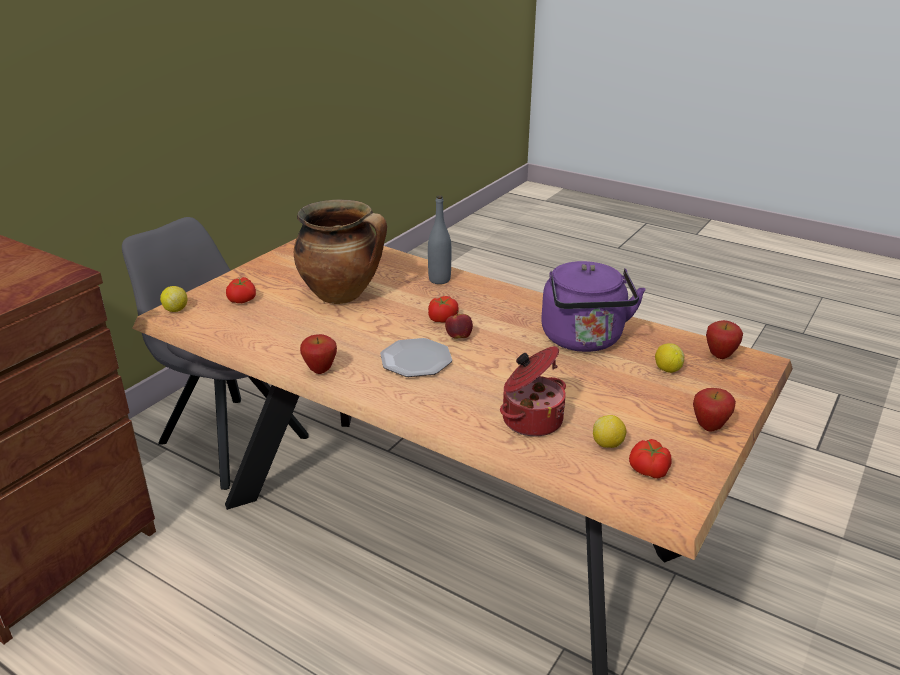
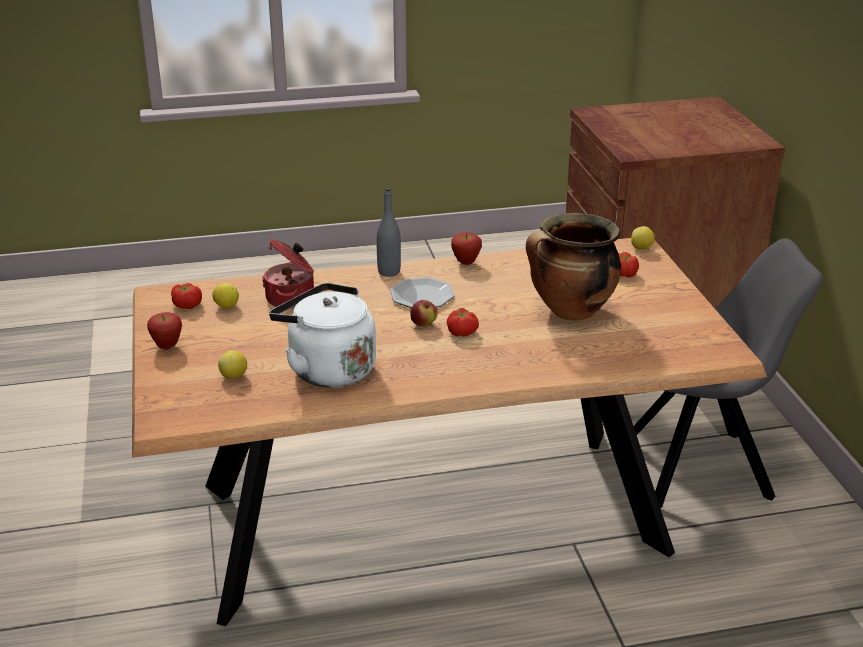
camera: 135 degrees right, 0 degrees up
(439, 280) = (533, 364): grey bottle -> grey bottle (389, 272)
(584, 340) = (327, 369): purple kettle -> white kettle
(719, 356) = (200, 410): apple -> none

